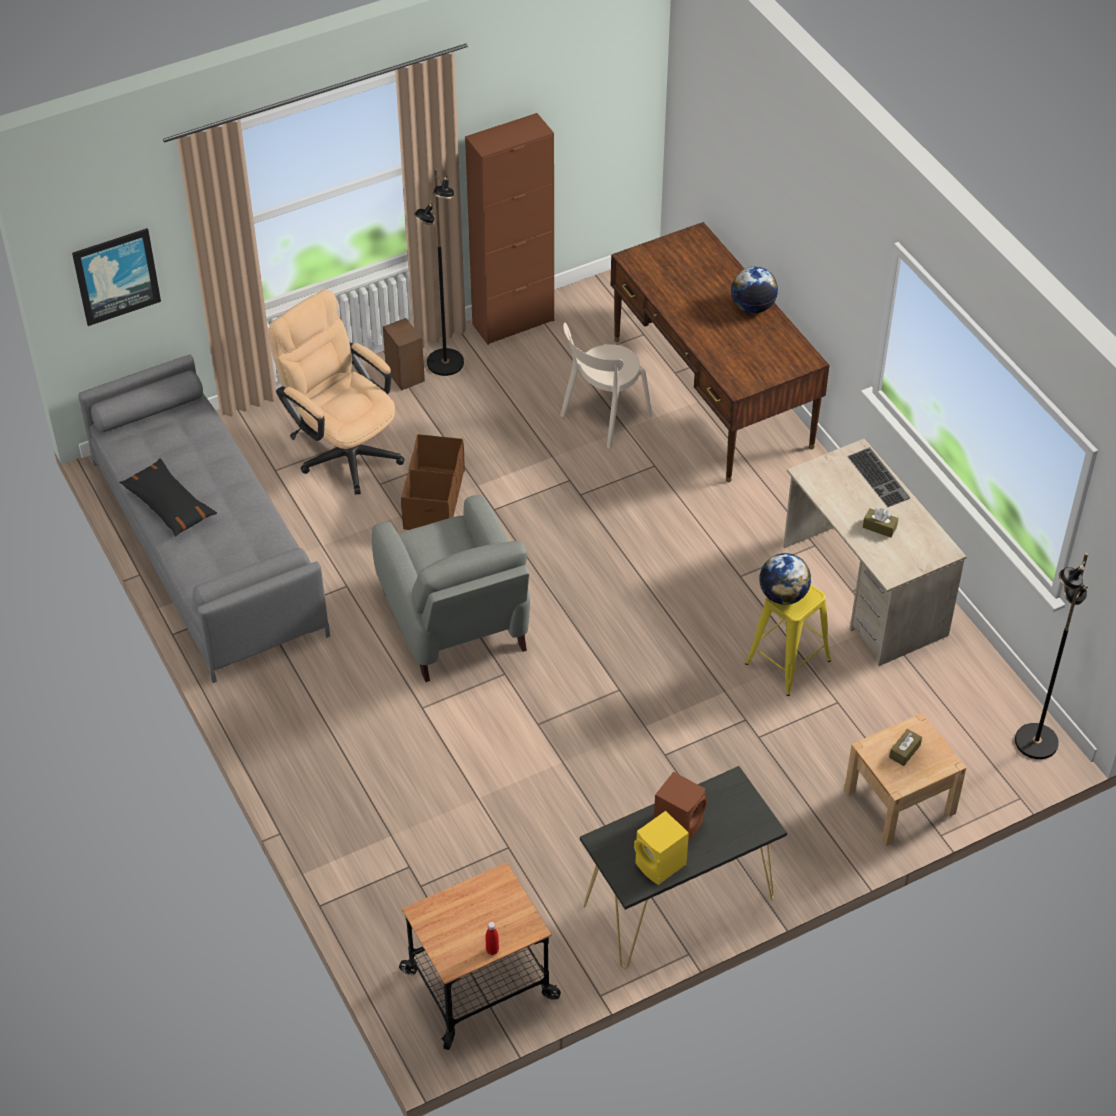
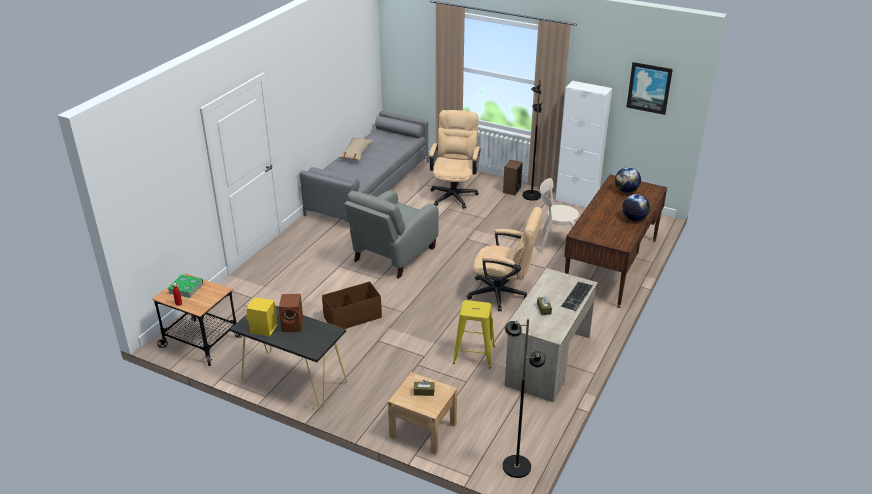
camera: 55 degrees right, 15 degrees down
(116, 276) = (408, 64): picture -> picture (649, 88)
(169, 505) = (356, 153): black pillow -> beige pillow
(433, 500) = (454, 223): brown storage box -> brown storage box (352, 317)
(452, 924) = (186, 288): none -> book
(513, 322) = (576, 201): brown cabinet -> white cabinet
(677, 550) = (503, 294): none -> beige office chair
(783, 595) = (471, 304): globe -> globe (626, 190)

